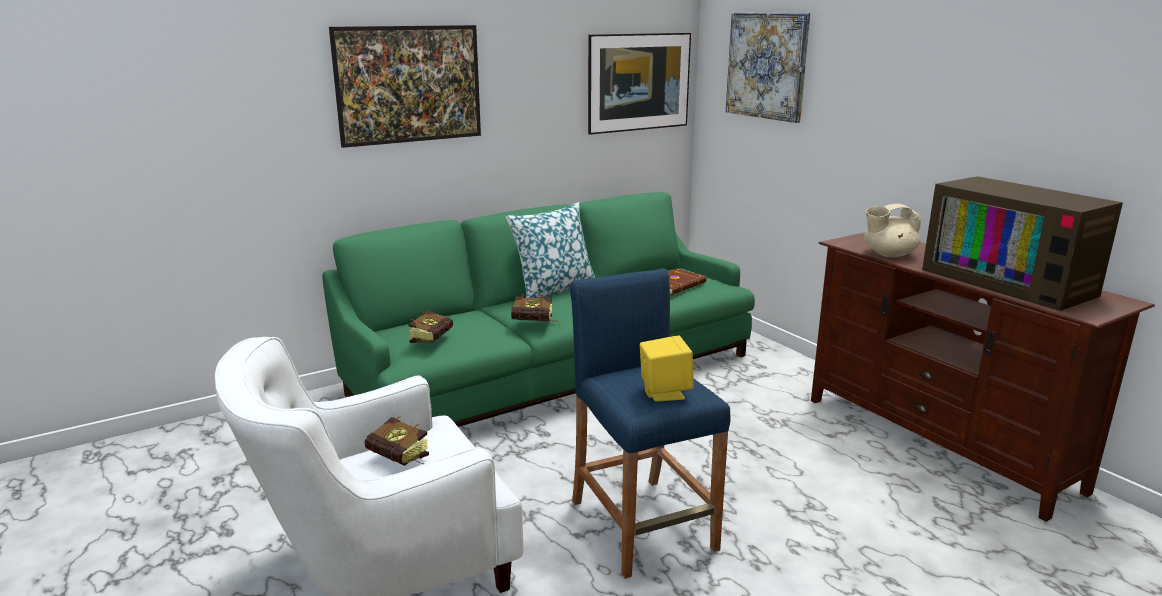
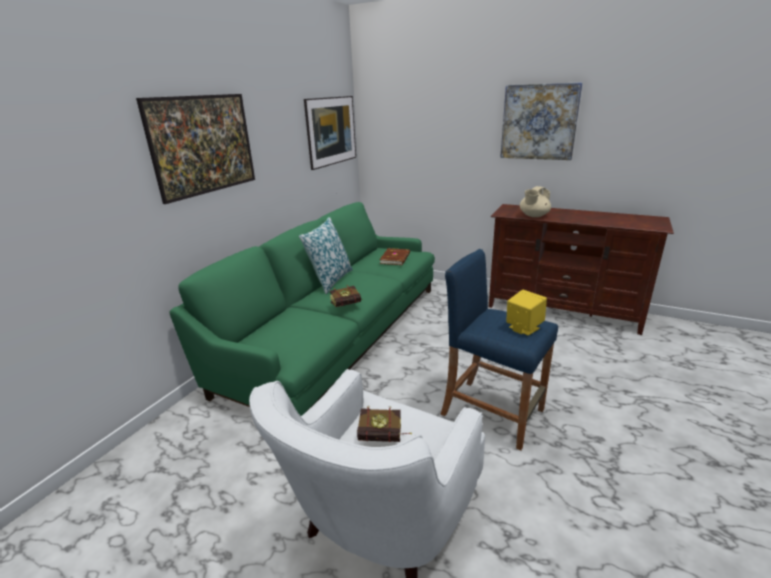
camera: 30 degrees left, 5 degrees up
(434, 339) = (295, 337): book -> none
(767, 66) = (413, 114): picture -> picture (539, 122)
(1011, 282) = (606, 219): television -> none

